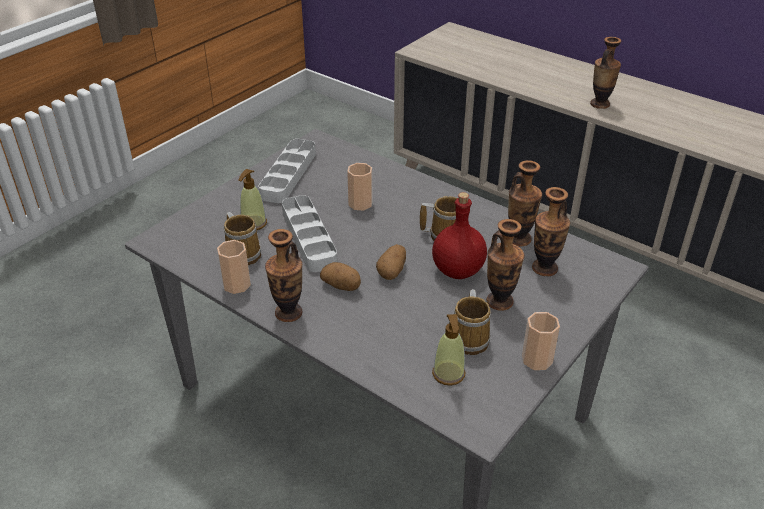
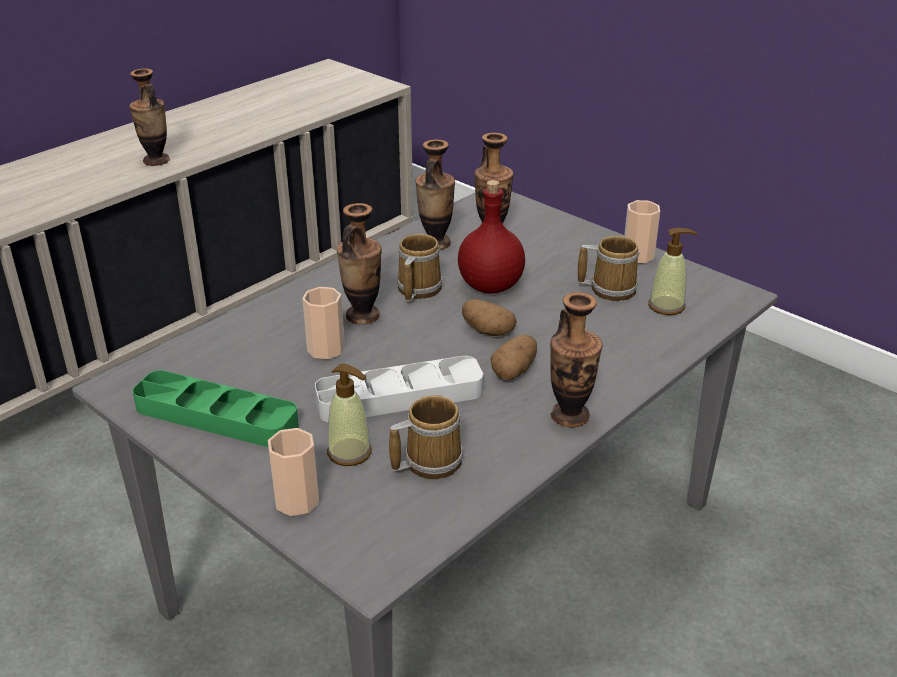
camera: 85 degrees left, 5 degrees down
(236, 284) = (506, 466): cup -> cup (297, 500)
(288, 175) = (216, 416): grey tray -> green tray
(499, 302) = (548, 266): vase -> vase (362, 316)

